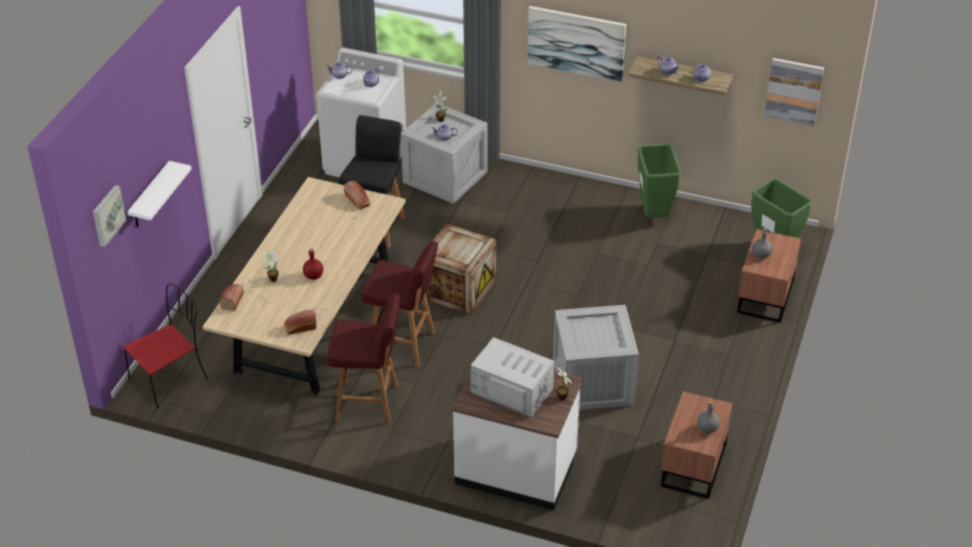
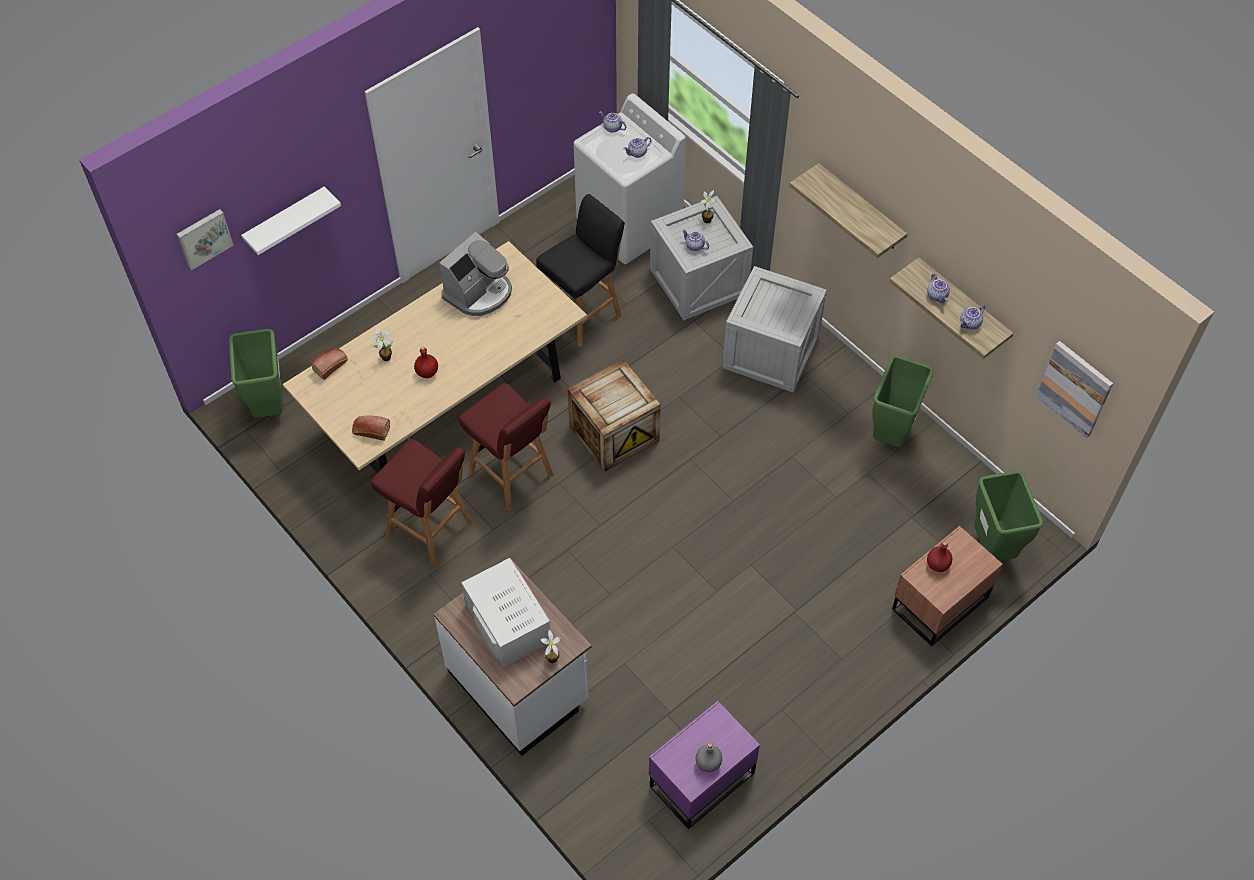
camera: 30 degrees right, 15 degrees up
(170, 378) = (270, 407): red chair -> green trash can
(312, 215) = (479, 293): none -> coffee machine
(358, 201) = (536, 296): bread -> none
(576, 42) = (860, 208): picture -> shelf
(594, 383) = (671, 621): crate -> crate (771, 353)
(691, 466) = (699, 779): brown nightstand -> purple nightstand
(760, 255) = (937, 564): grey bottle -> red bottle

